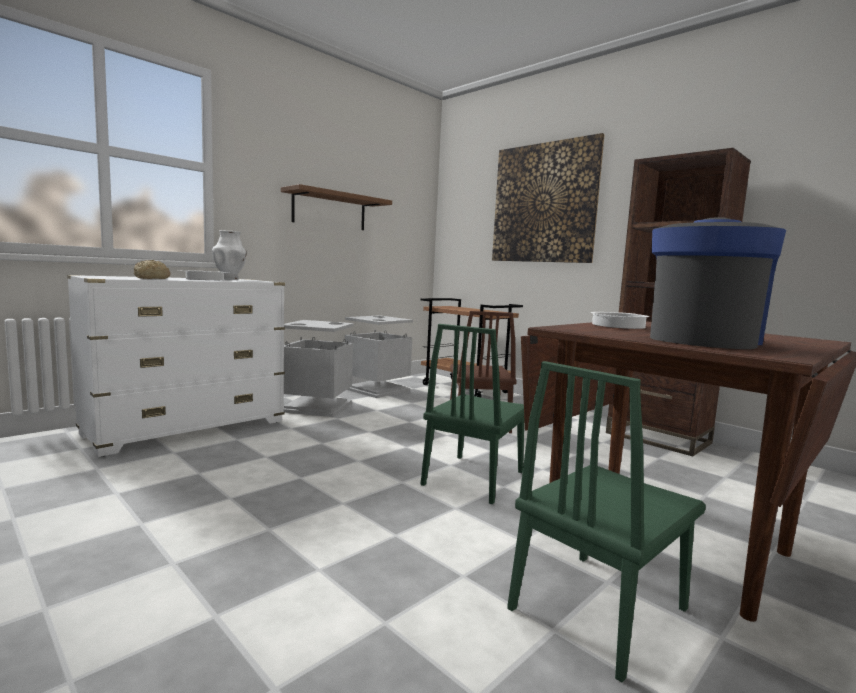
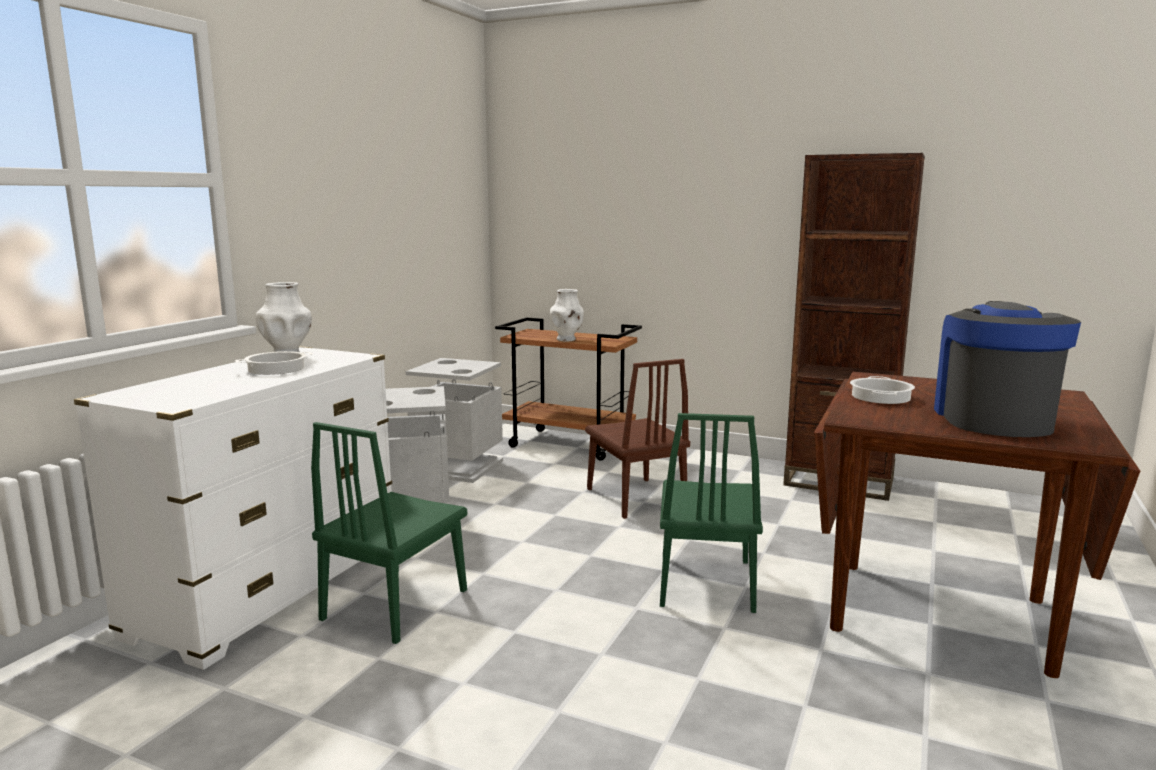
camera: 20 degrees left, 5 degrees up
(151, 278) = (223, 387): bread -> none
(329, 211) = (369, 215): brown shelf -> none
(465, 310) = (566, 339): none -> white vase
(544, 203) = (662, 188): picture -> none
(598, 608) = (941, 703): green chair -> green chair (395, 604)

